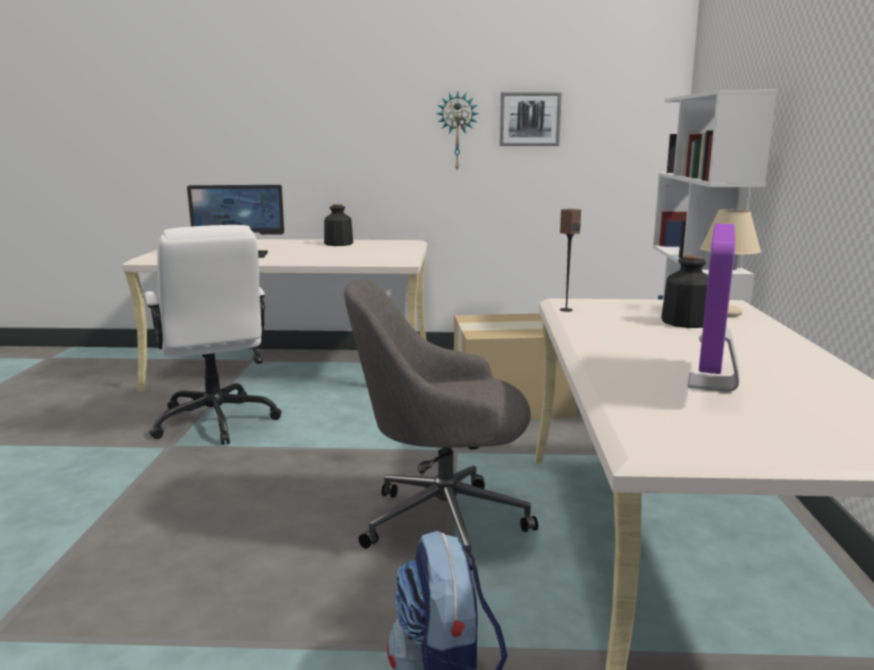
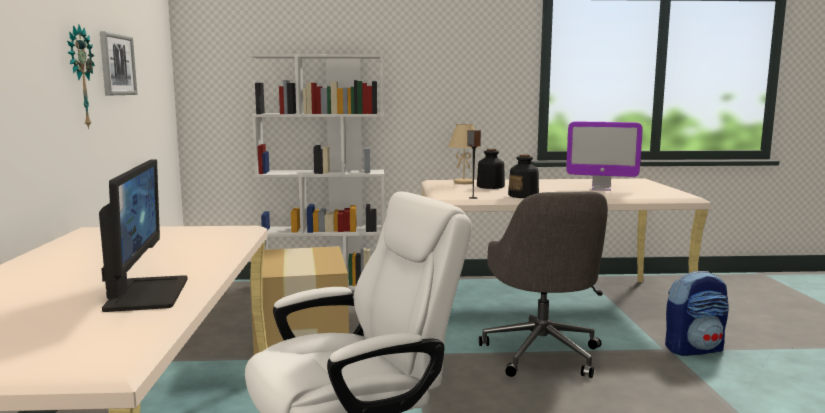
camera: 95 degrees left, 5 degrees down
(338, 244) = (75, 254): bottle -> bottle (523, 196)

